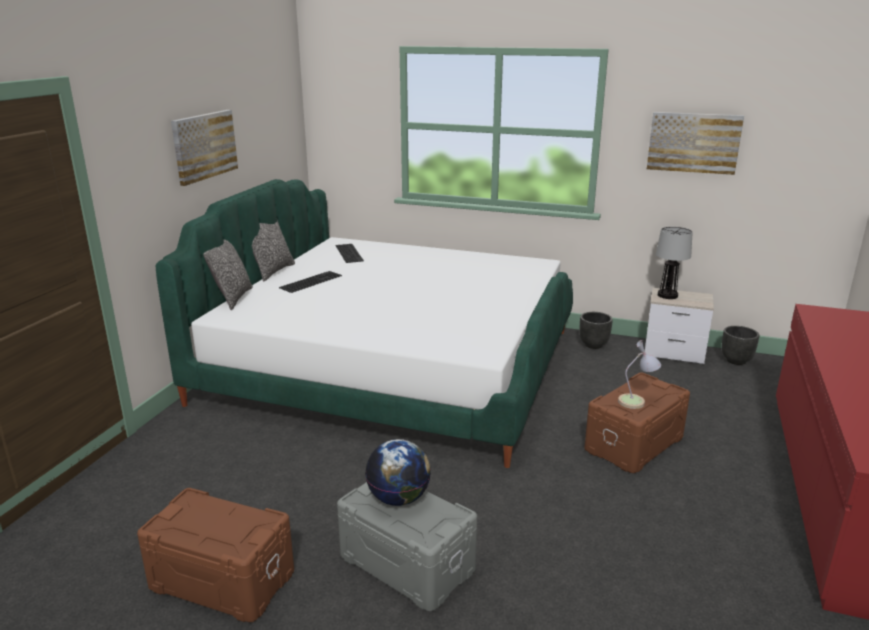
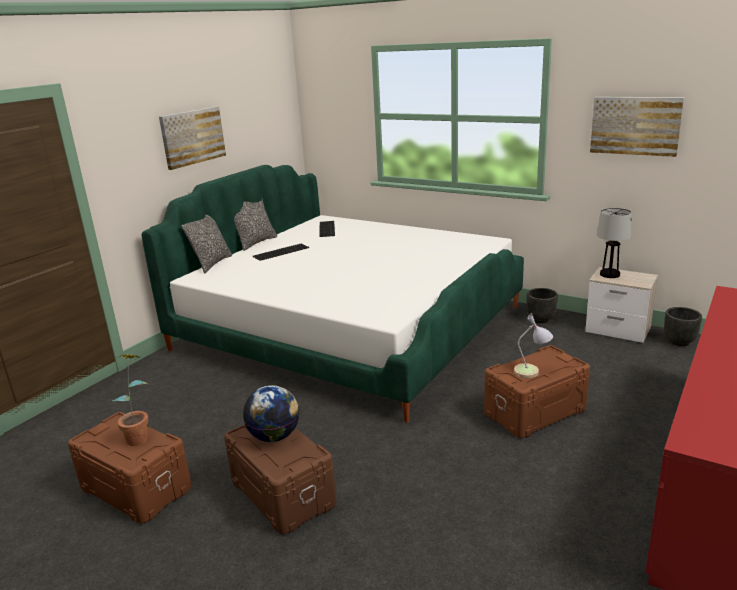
camera: 15 degrees right, 0 degrees up
(230, 514) = (140, 435): none -> potted plant
(406, 564) = (281, 494): grey storage box -> brown storage box

